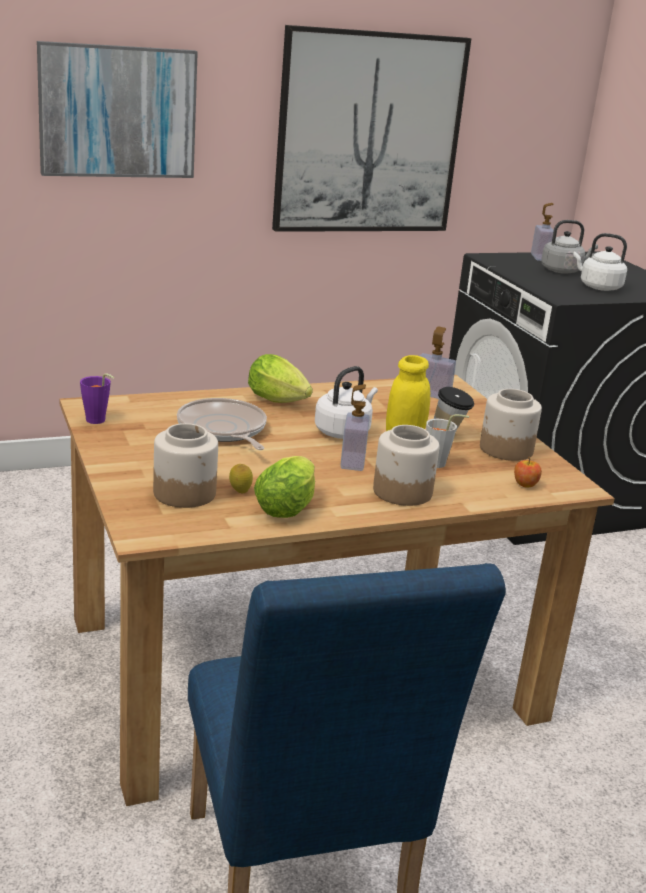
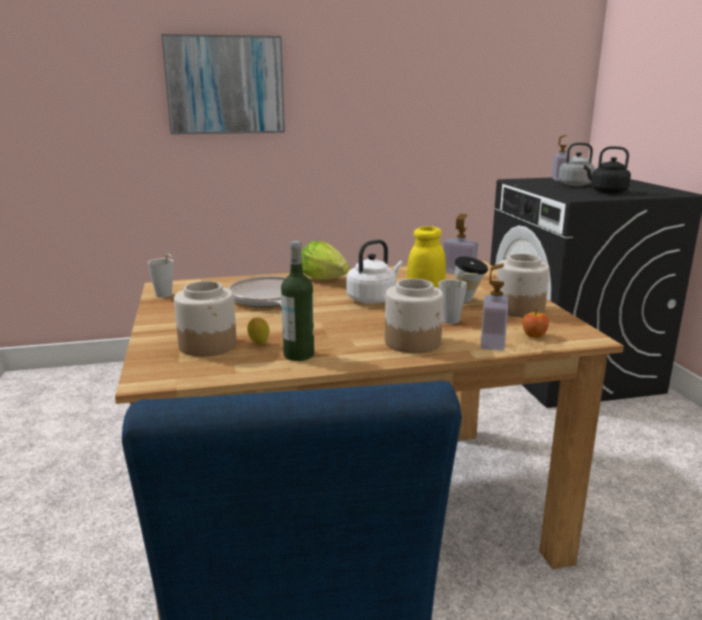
camera: 10 degrees right, 5 degrees down
(98, 421) = (165, 296): purple cup -> grey cup
(288, 506) = (299, 355): lettuce -> bottle
(353, 461) = (373, 320): soap dispenser -> soap dispenser (492, 342)
(369, 133) = (419, 95): picture -> none
(598, 287) = (606, 192): white kettle -> black kettle

